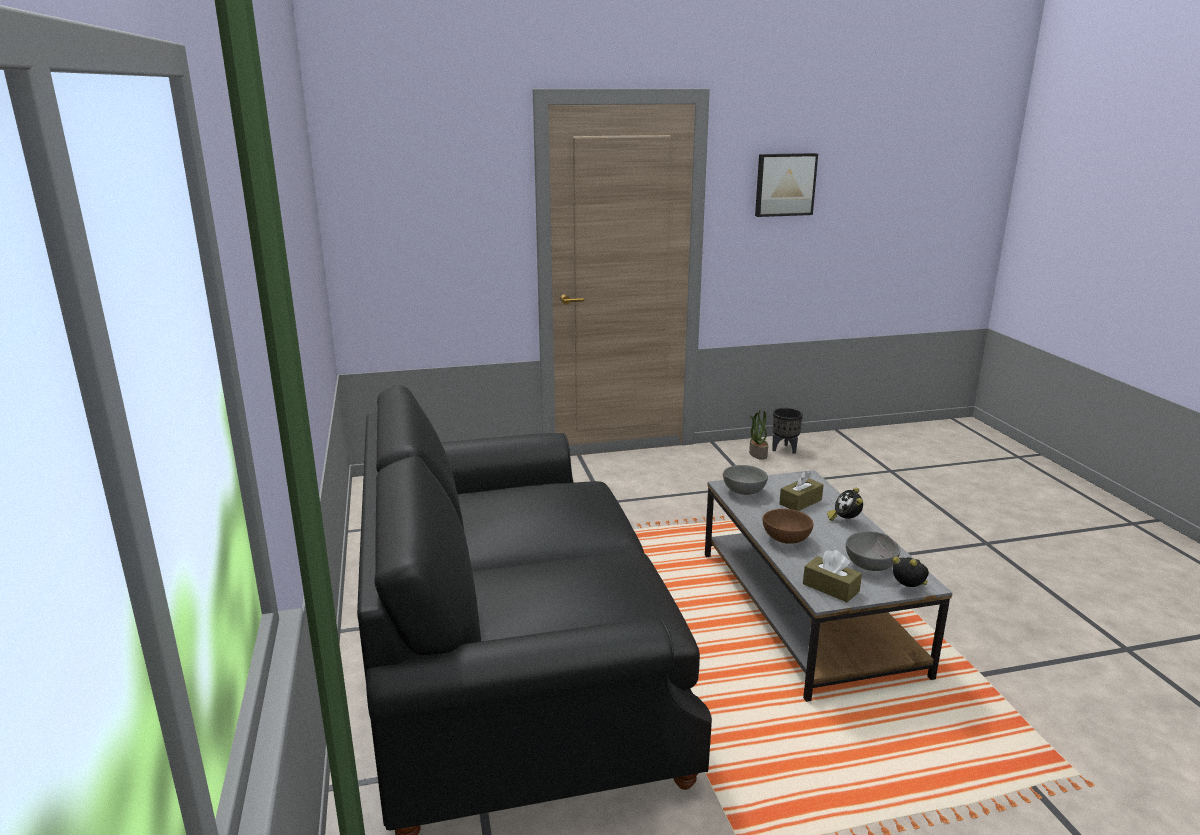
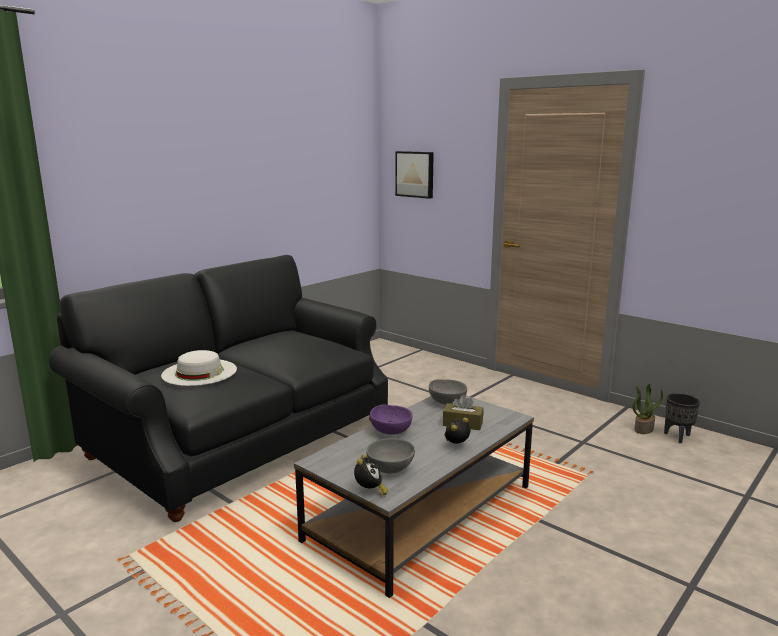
camera: 55 degrees right, 5 degrees down
(572, 588) = (199, 372): none -> white hat
(784, 184) = (721, 163): picture -> picture (415, 174)
(784, 539) = (391, 431): brown bowl -> purple bowl
(830, 588) = (335, 461): brown tissue box -> none

